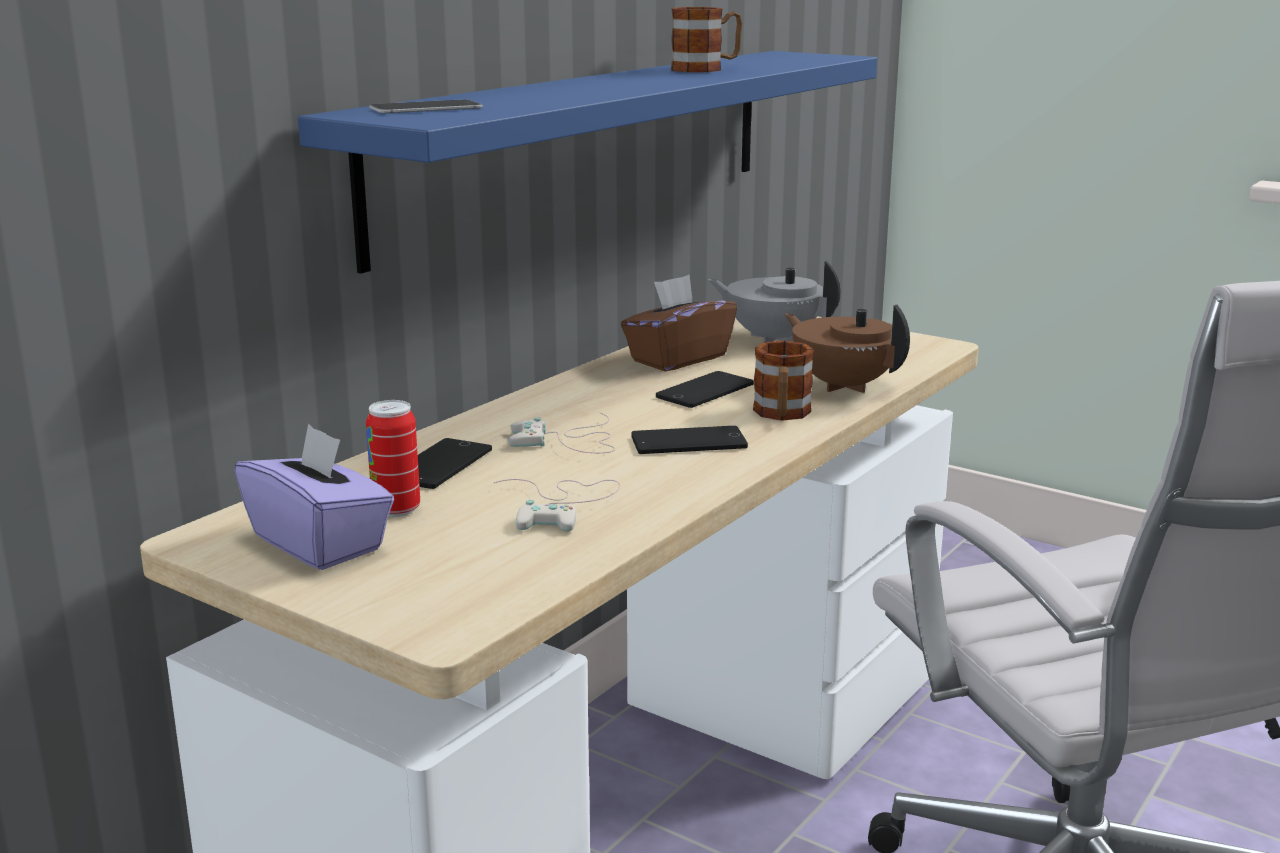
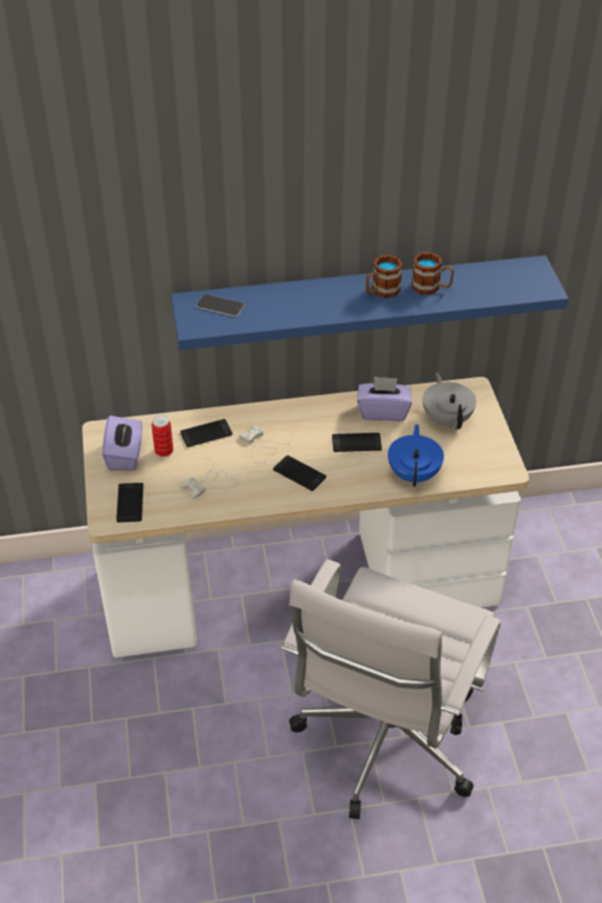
camera: 45 degrees right, 25 degrees up
(450, 589) = (130, 503): none -> phone
(678, 359) = (383, 411): brown tissue box -> purple tissue box
(781, 415) = (357, 478): mug -> mug (381, 291)
(843, 385) = (414, 474): brown teapot -> blue teapot

